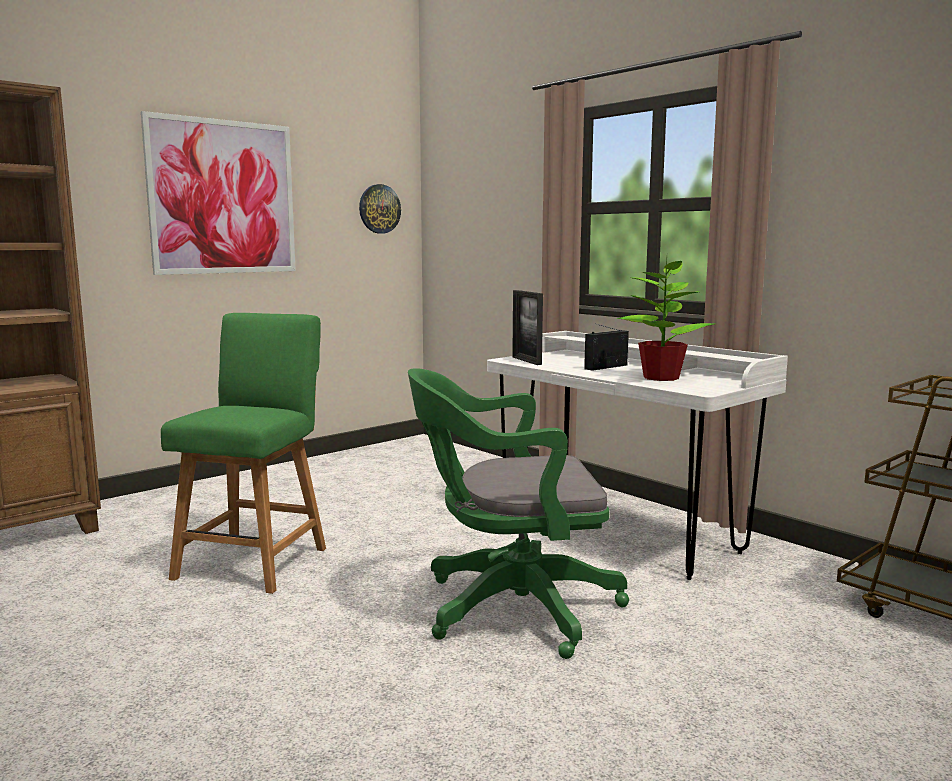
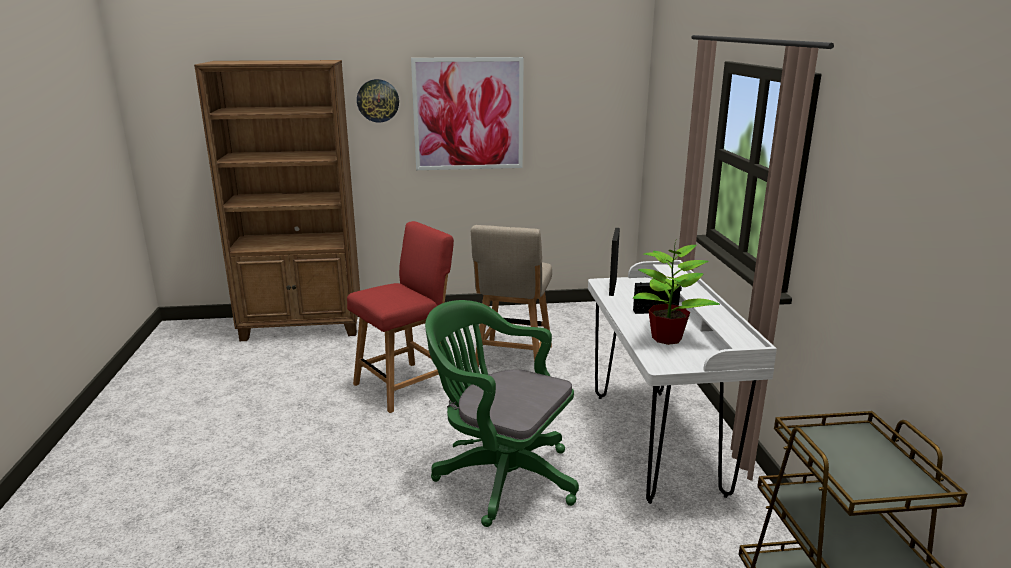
camera: 35 degrees right, 10 degrees up
(255, 560) = (406, 385): green chair -> red chair
(363, 504) = (512, 359): none -> beige chair
(379, 209) = (603, 117): wall clock -> wall clock (378, 100)

